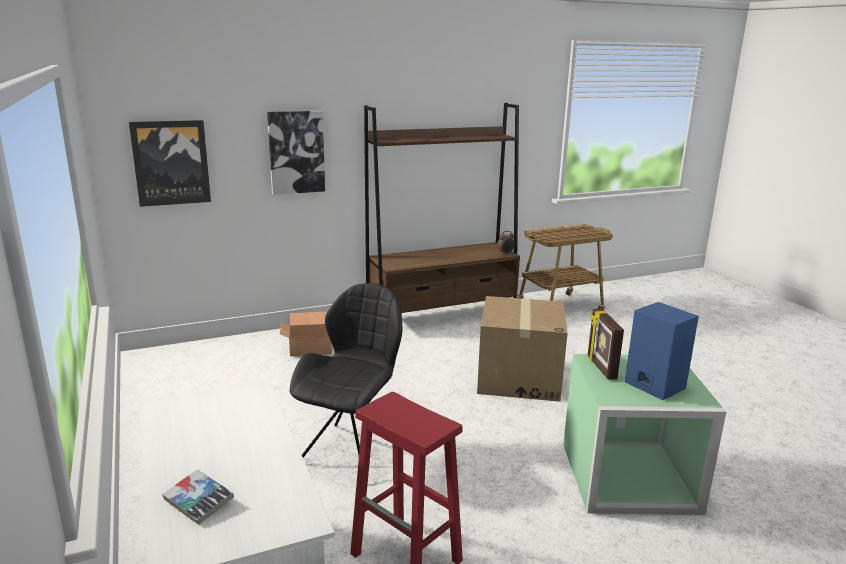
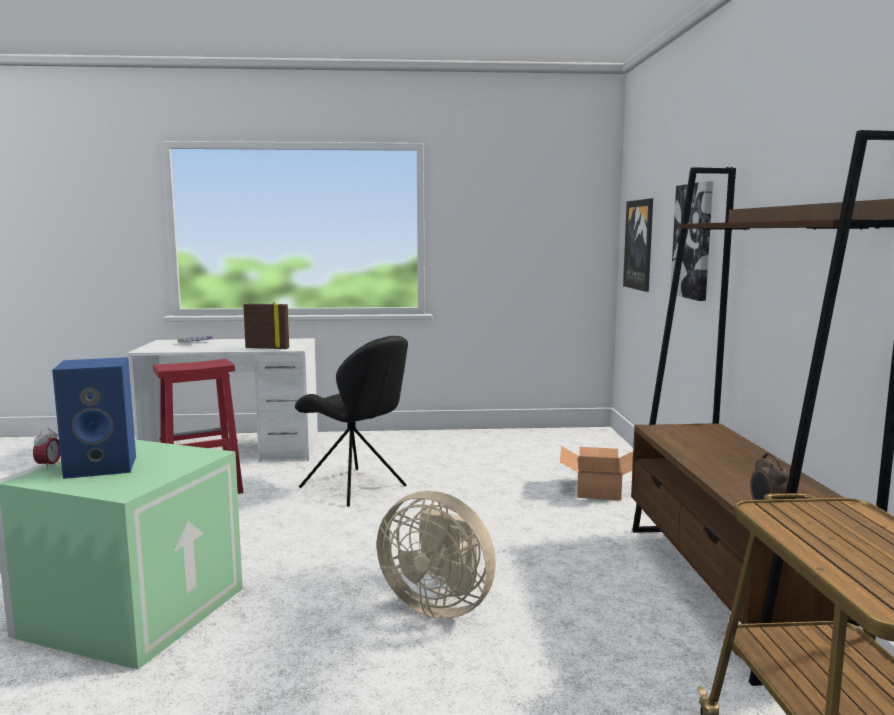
camera: 110 degrees right, 10 degrees down
(518, 378) = (438, 605): cardboard box -> beige fan
(600, 368) = (182, 454): picture frame -> picture frame (267, 348)
(680, 404) = (49, 466): none -> alarm clock

